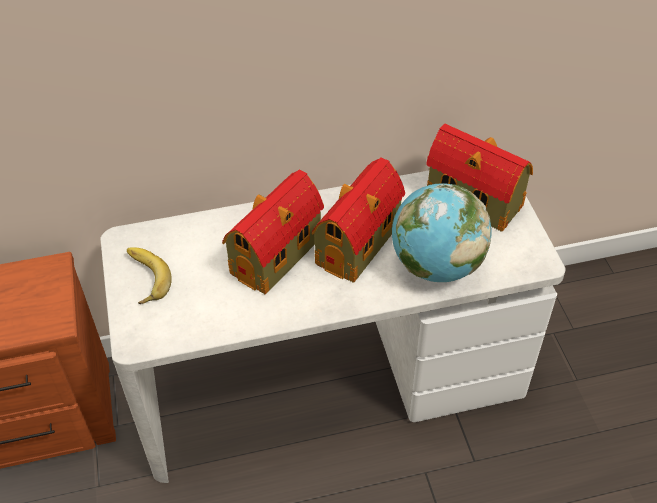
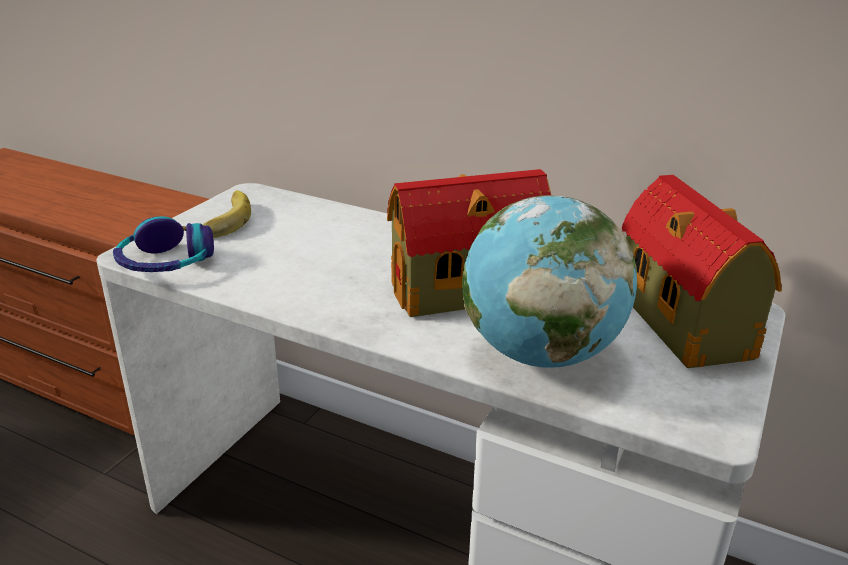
camera: 40 degrees right, 20 degrees down
(167, 335) = (165, 263): none -> headphones
(278, 254) = (366, 259): toy house -> none

